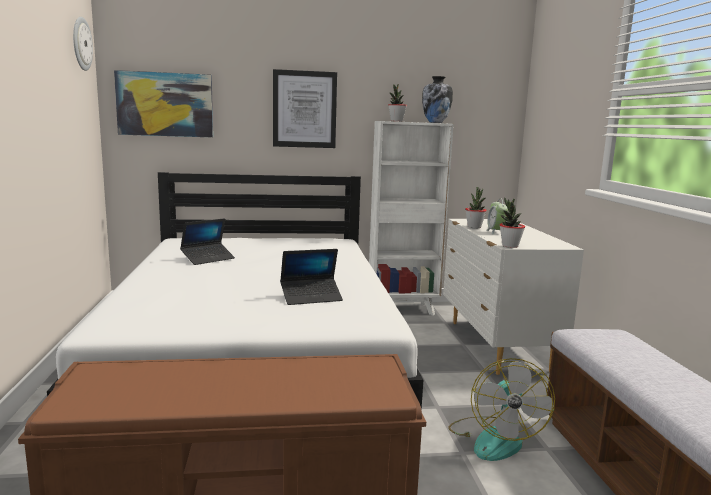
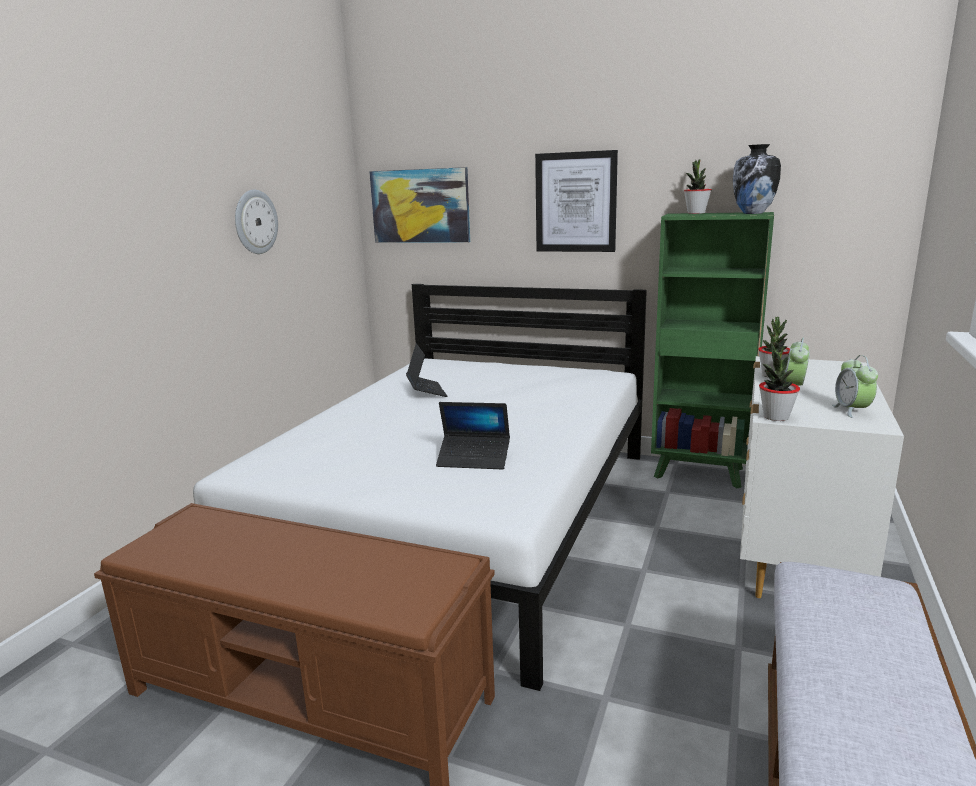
camera: 30 degrees right, 5 degrees up
(81, 43) = (327, 149): wall clock -> wall clock (255, 222)
(208, 258) = (426, 391): laptop -> laptop turned 90 degrees counterclockwise
(403, 309) = (700, 473): white bookcase -> green bookcase
(494, 438) = (668, 691): fan -> none
(542, 240) = (852, 411): none -> alarm clock

